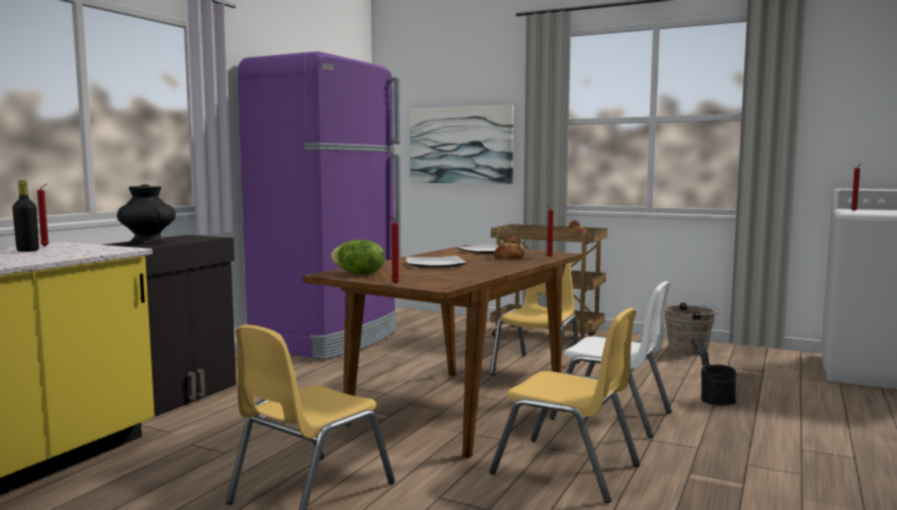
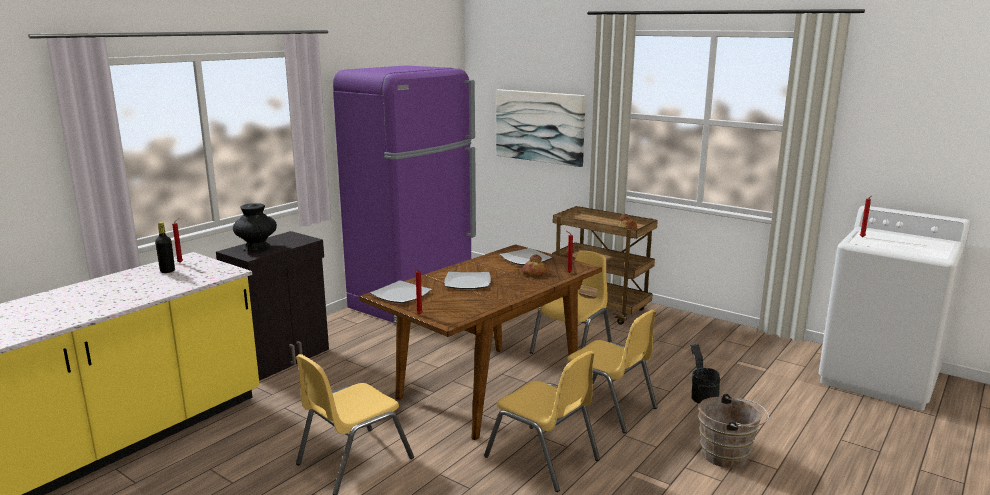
camera: 10 degrees right, 10 degrees up
(358, 273) = (401, 295): lettuce -> plate
(612, 416) = (606, 407): white chair -> yellow chair
(691, 350) = (720, 336): brown bucket -> brown bucket (728, 456)

